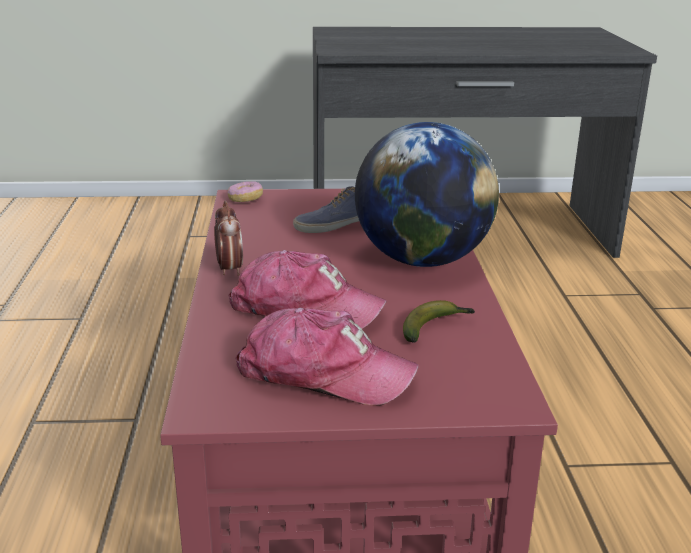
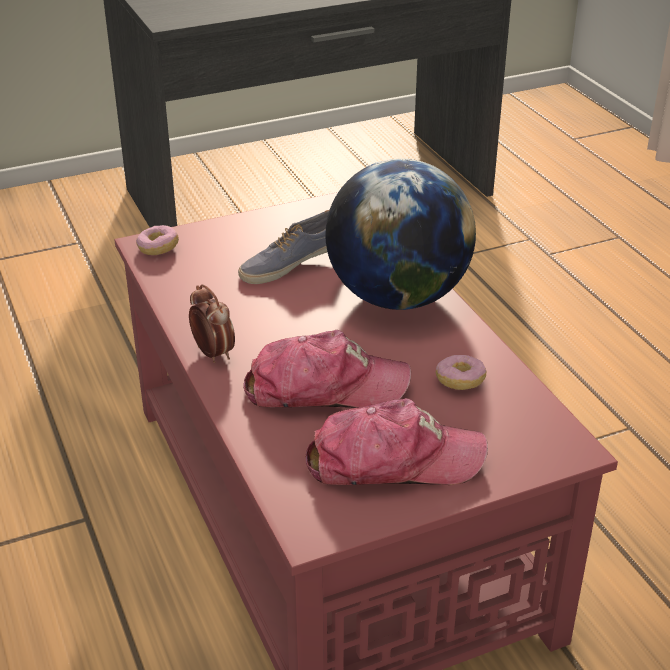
camera: 20 degrees left, 10 degrees up
(435, 328) = (460, 381): banana -> donut

